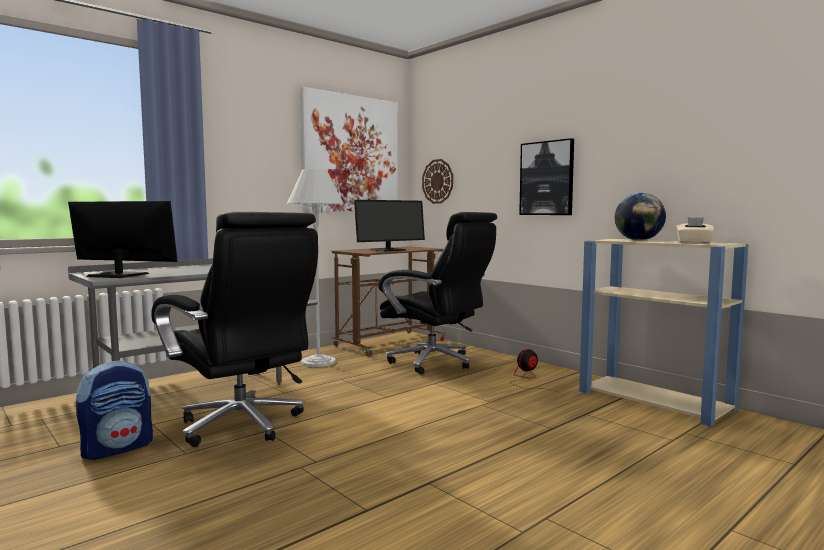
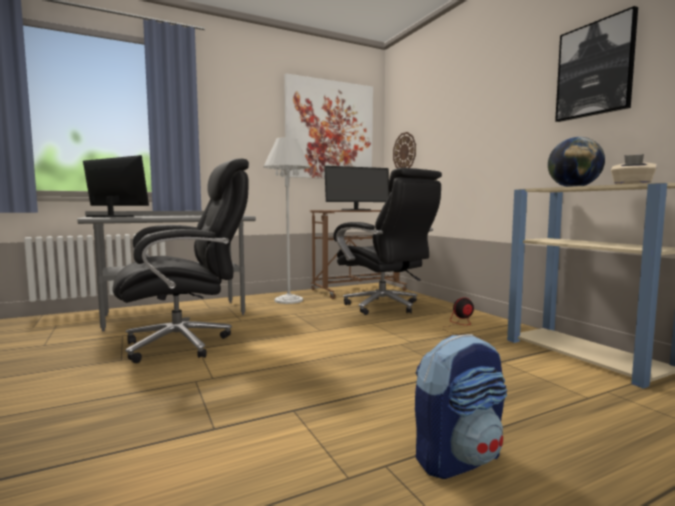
camera: 15 degrees right, 0 degrees up
(117, 448) = (79, 351): backpack -> backpack (458, 458)
(245, 427) = (185, 344): black office chair -> black office chair turned 90 degrees counterclockwise
(547, 178) = (492, 138): picture -> picture (595, 69)

